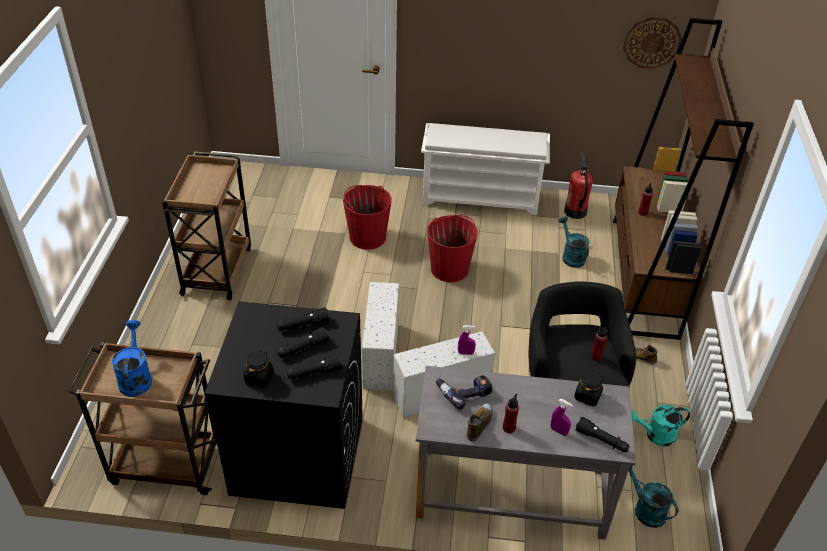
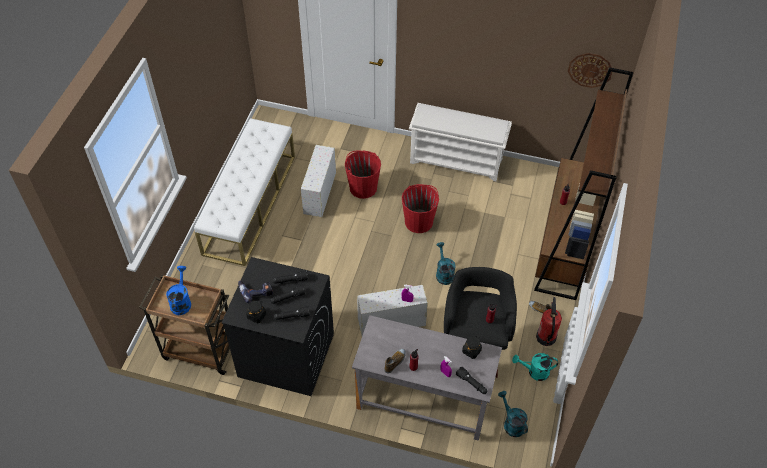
camera: 10 degrees right, 10 degrees up
(217, 269) = (250, 204): brown cart -> white bench
(381, 356) = (355, 287): white storage box -> white storage box (319, 194)
(463, 392) = (390, 337): power drill -> power drill (256, 291)
(571, 256) = (513, 220): turquoise watering can -> turquoise watering can (443, 273)
(575, 212) = (527, 181): fire extinguisher -> fire extinguisher (546, 337)

